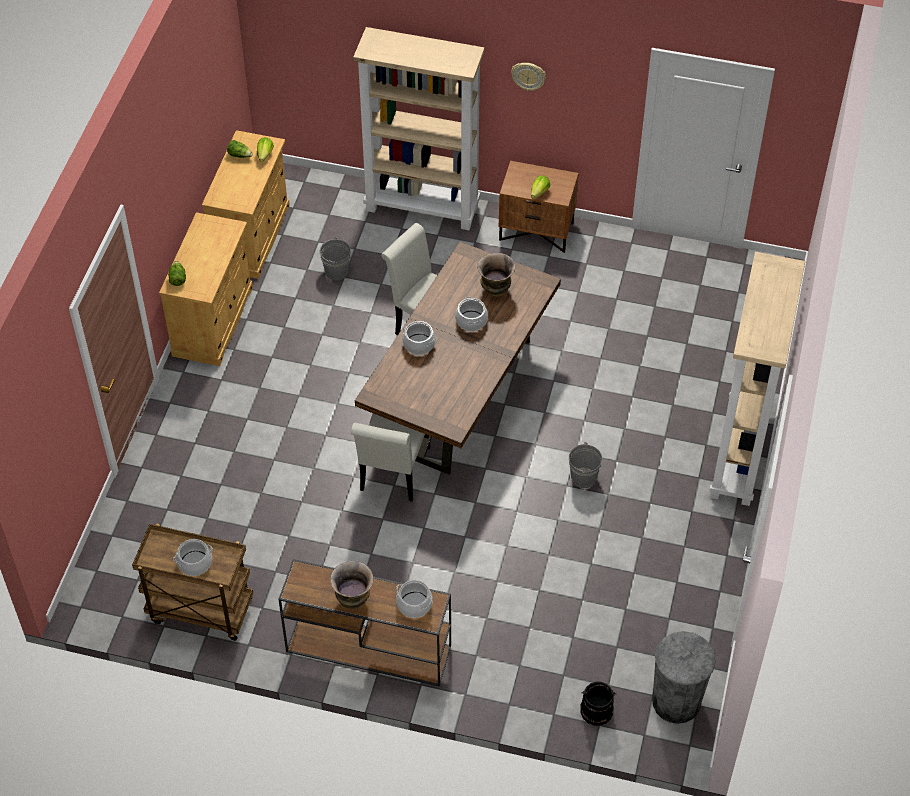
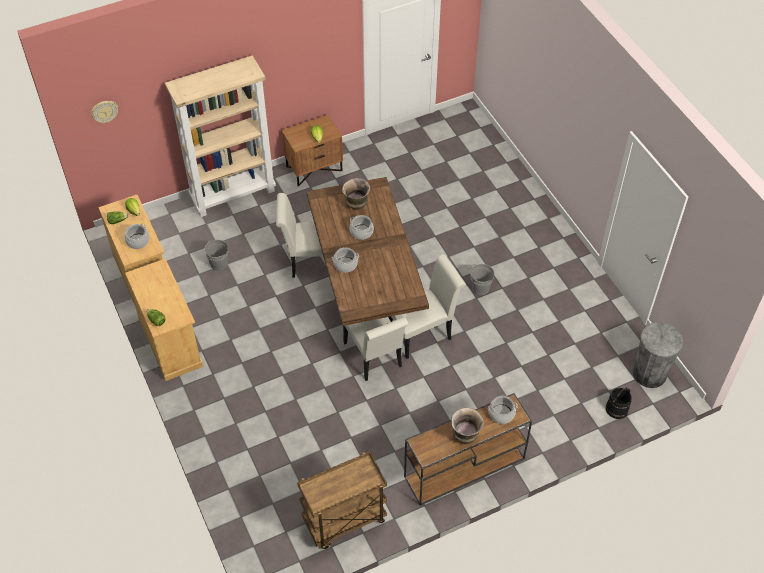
camera: 40 degrees left, 0 degrees up
(195, 563) = (348, 486): cooking pot -> cooking pot (138, 241)
(471, 483) = (423, 332): none -> white chair
(528, 76) = (283, 61): wall clock -> wall clock (104, 111)
(740, 455) = (546, 221): beige bookcase -> none

